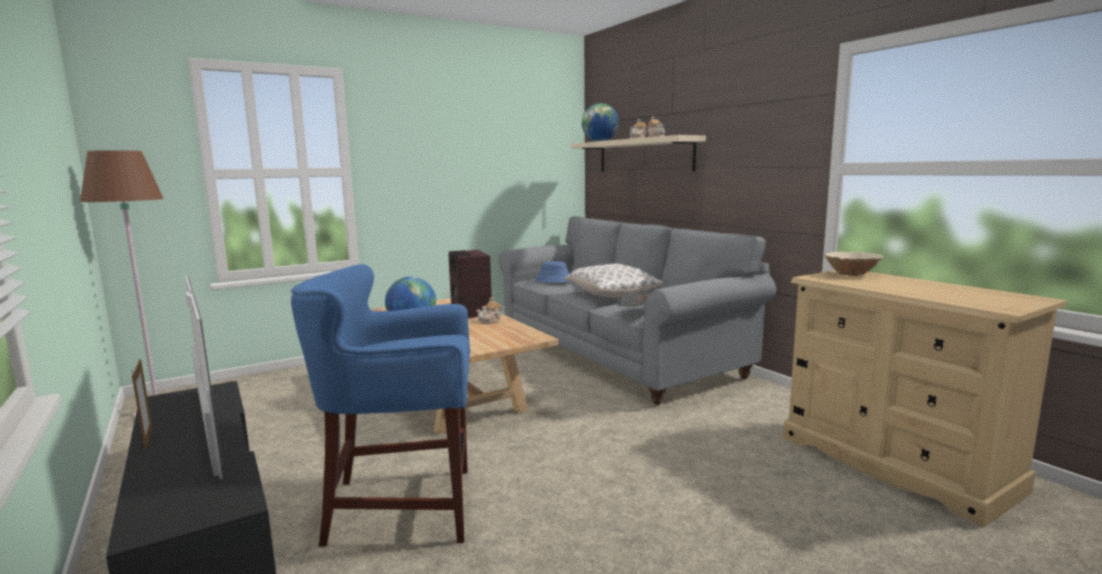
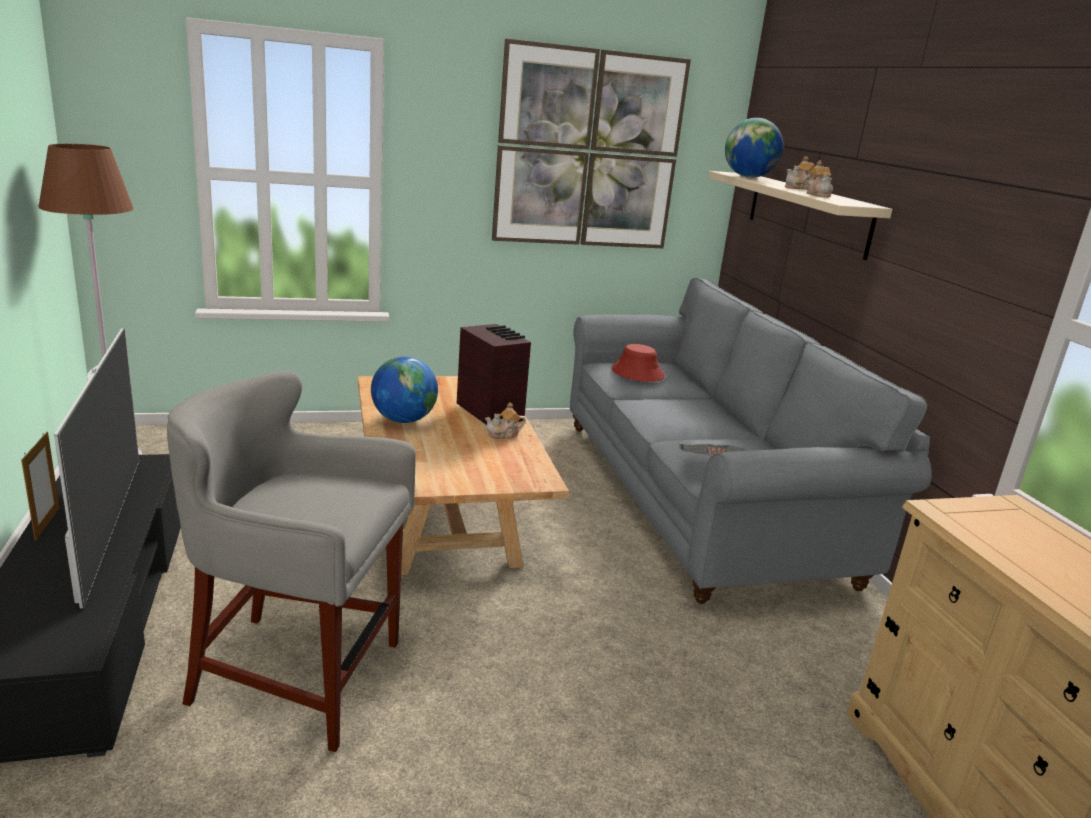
camera: 15 degrees right, 10 degrees up
(403, 507) = (297, 676): blue stool -> grey stool
(470, 313) = (490, 412): radio -> radio turned 150 degrees clockwise
(490, 138) = (588, 150): none -> picture
(554, 280) = (637, 373): blue hat -> red hat
(612, 295) = (699, 421): pillow -> none
(851, 274) = (1010, 517): beige bowl -> none

